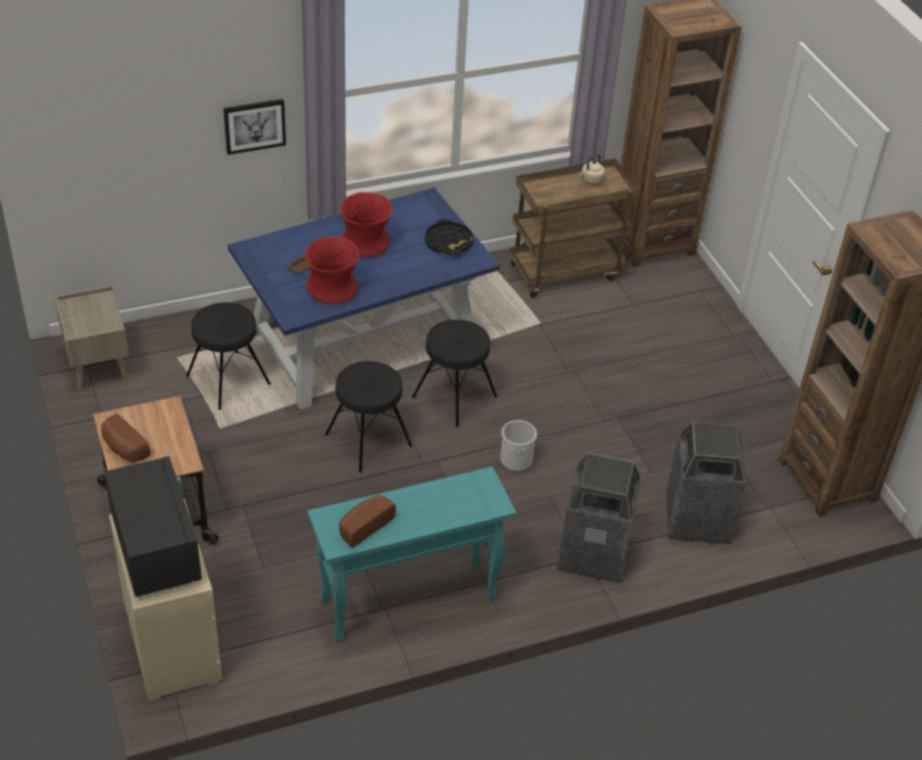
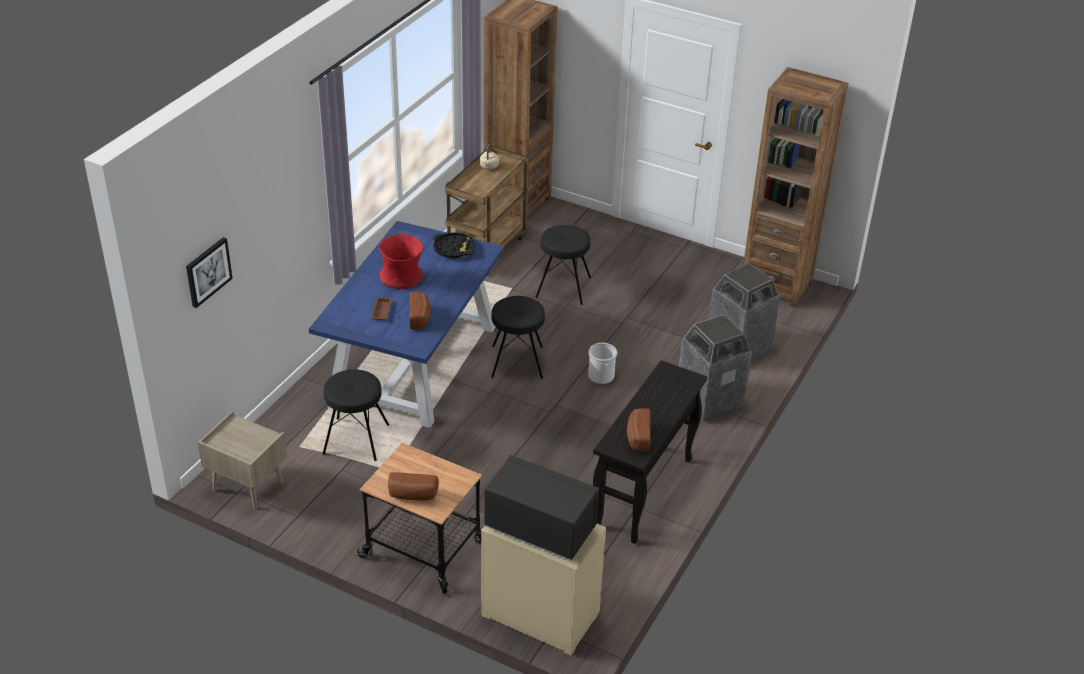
camera: 40 degrees left, 5 degrees down
(254, 125) = (291, 220): picture -> picture (208, 271)
(332, 289) = (420, 317): red vase -> bread
(368, 440) = (498, 419): black stool -> black stool (563, 287)
(407, 601) = (644, 494): turquoise console table -> black console table

